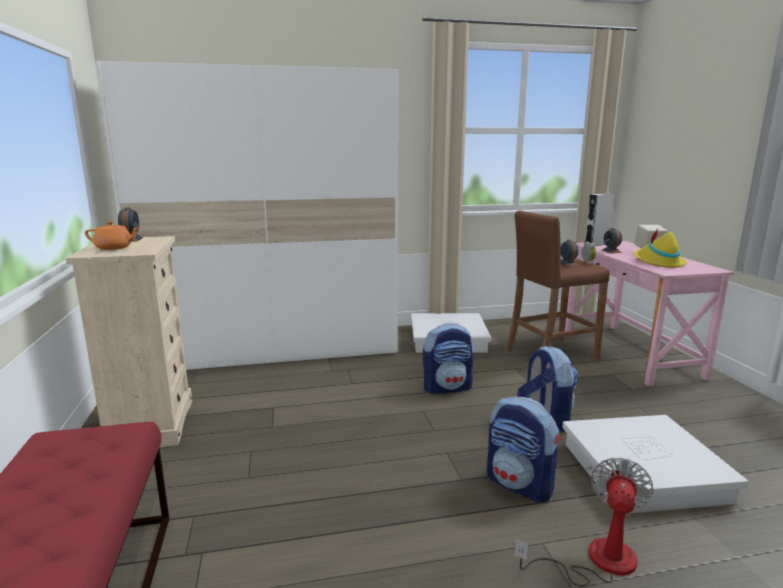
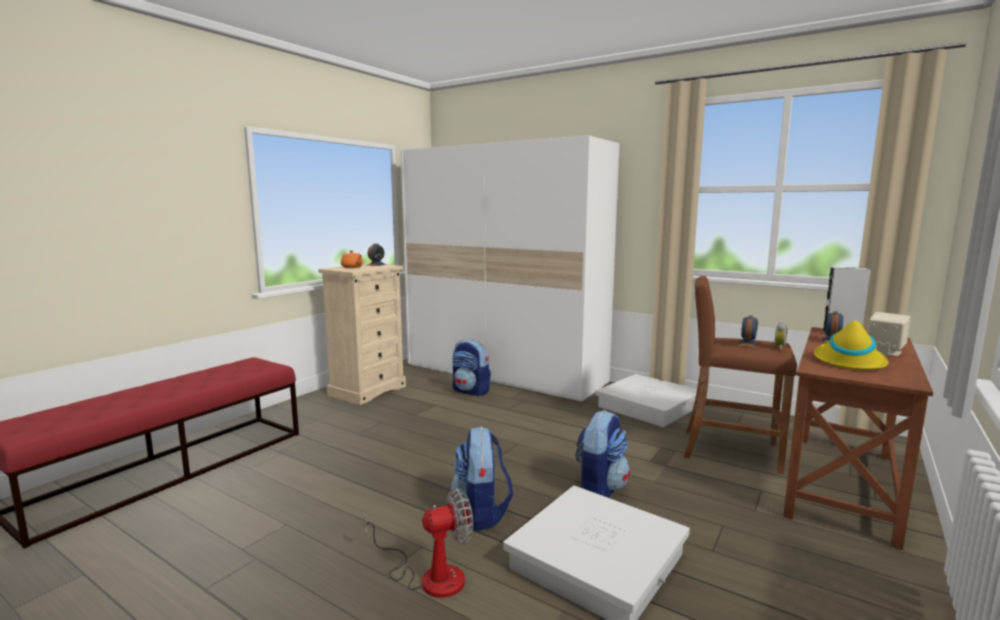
camera: 45 degrees right, 5 degrees down
(447, 388) = (568, 437): backpack -> backpack (471, 391)
(629, 353) = (842, 484): pink desk -> brown desk

